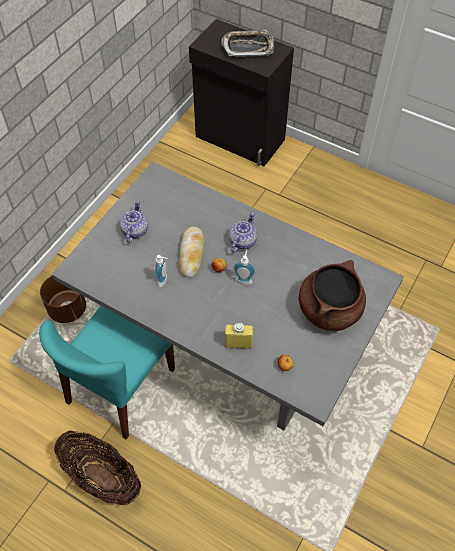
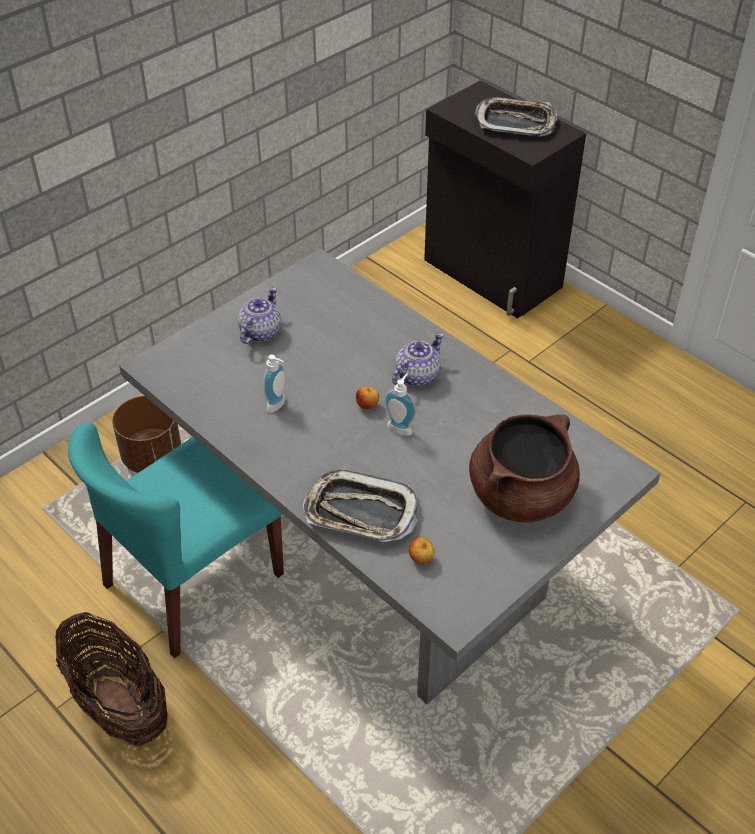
camera: 15 degrees right, 10 degrees down
(191, 254) = (333, 378): bread -> none
(238, 344) = (360, 512): yellow bottle -> tray

